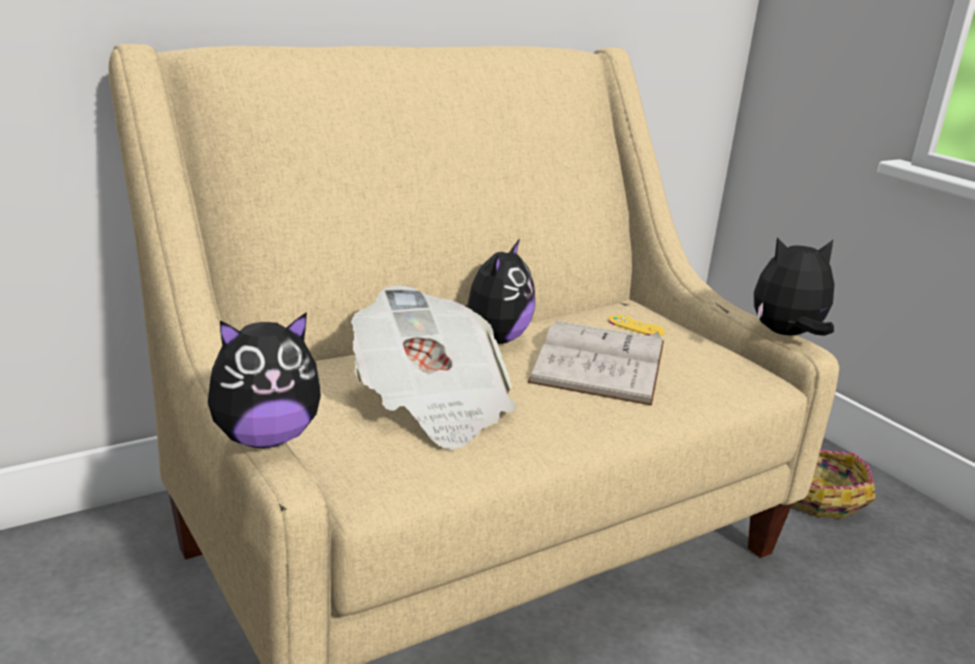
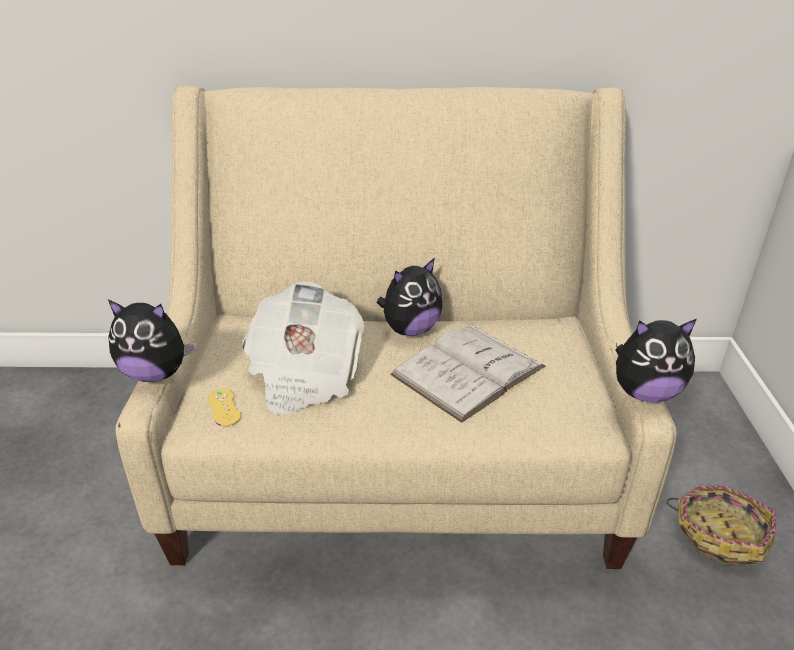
camera: 35 degrees right, 10 degrees up
(636, 326) = (540, 345): yellow game controller -> yellow game controller (224, 407)
(786, 335) = (645, 393): plush toy -> plush toy turned 150 degrees clockwise

